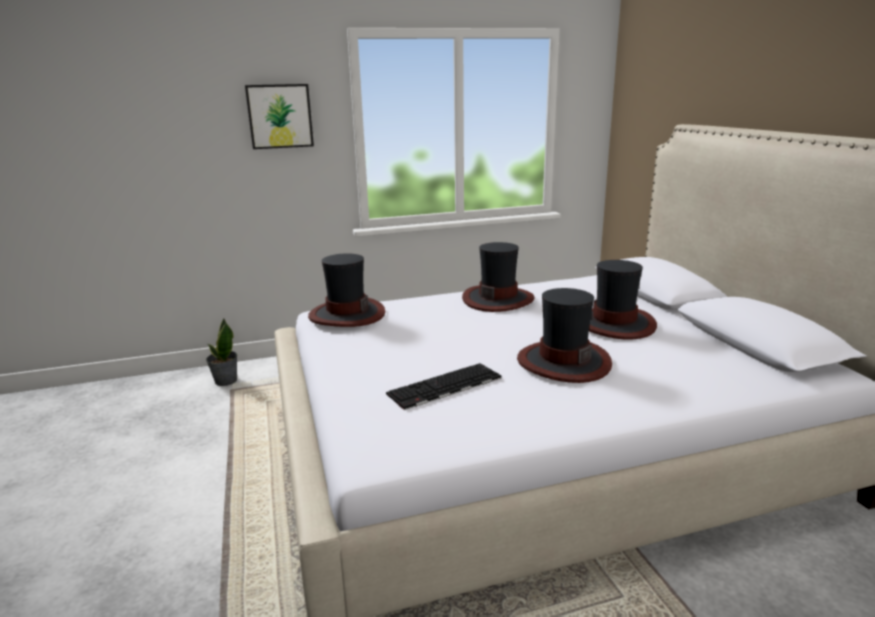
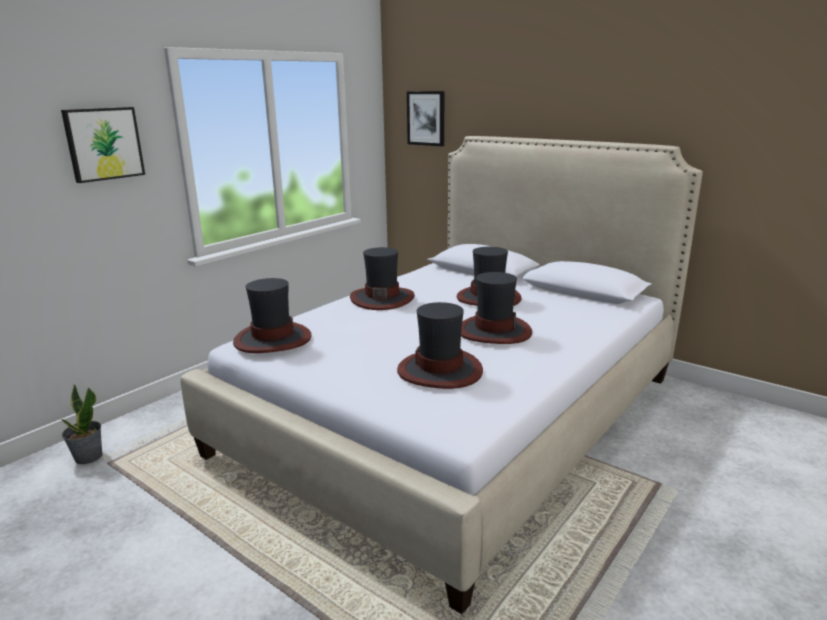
camera: 35 degrees left, 0 degrees up
(444, 387) = (440, 371): keyboard -> hat
(649, 102) = (426, 118): none -> picture

